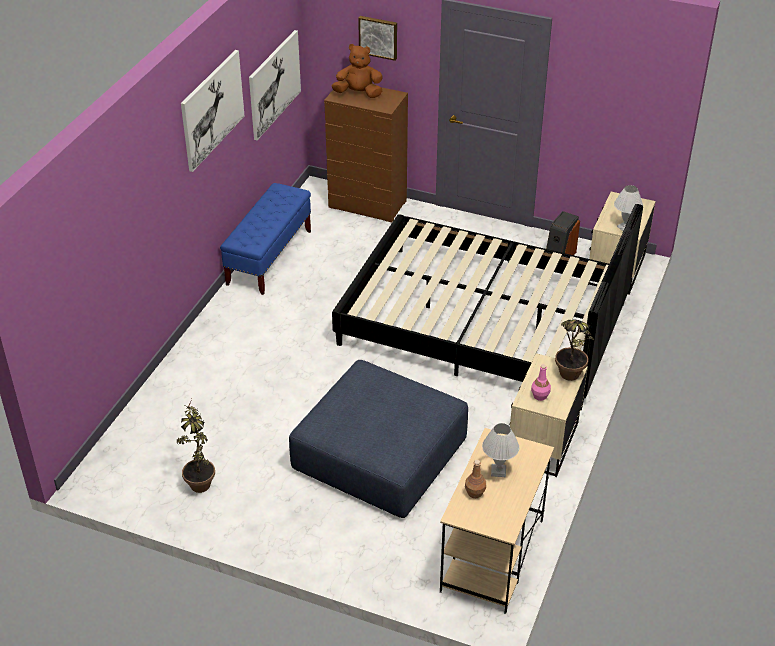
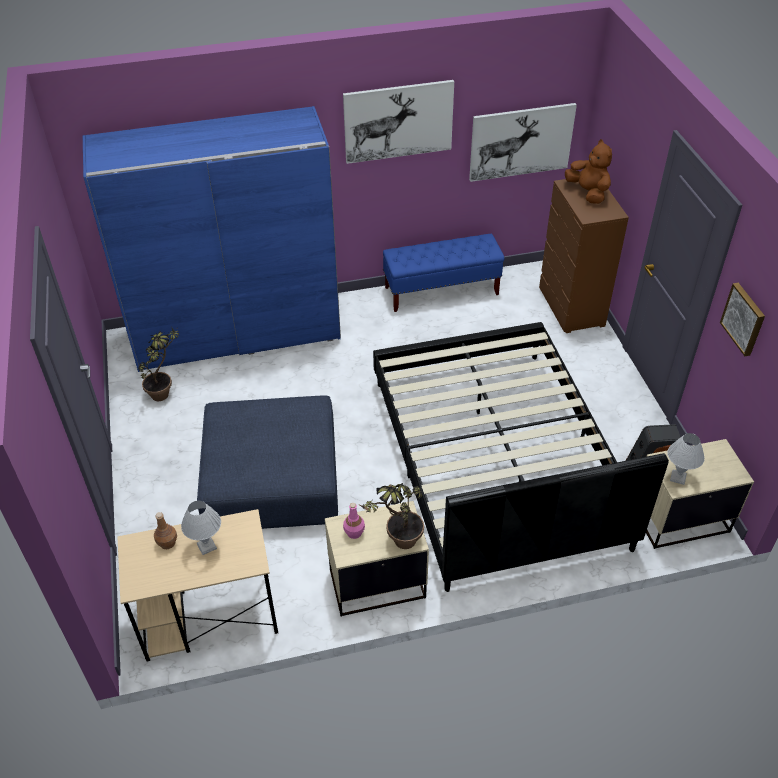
camera: 55 degrees right, 5 degrees up
(176, 400) = (237, 333): none -> blue wardrobe
(378, 37) = (629, 146): picture -> picture (744, 319)

